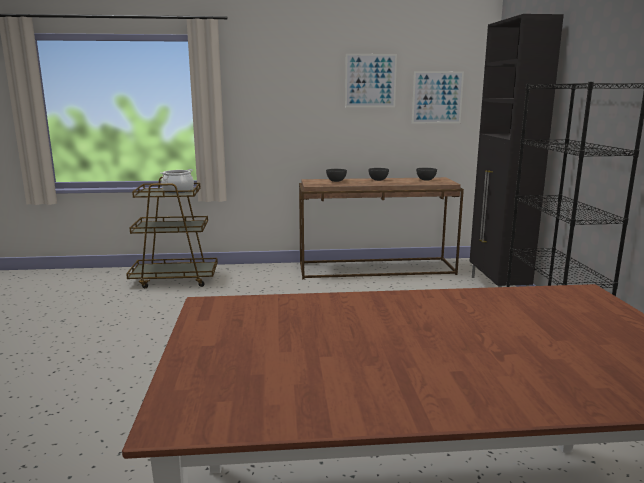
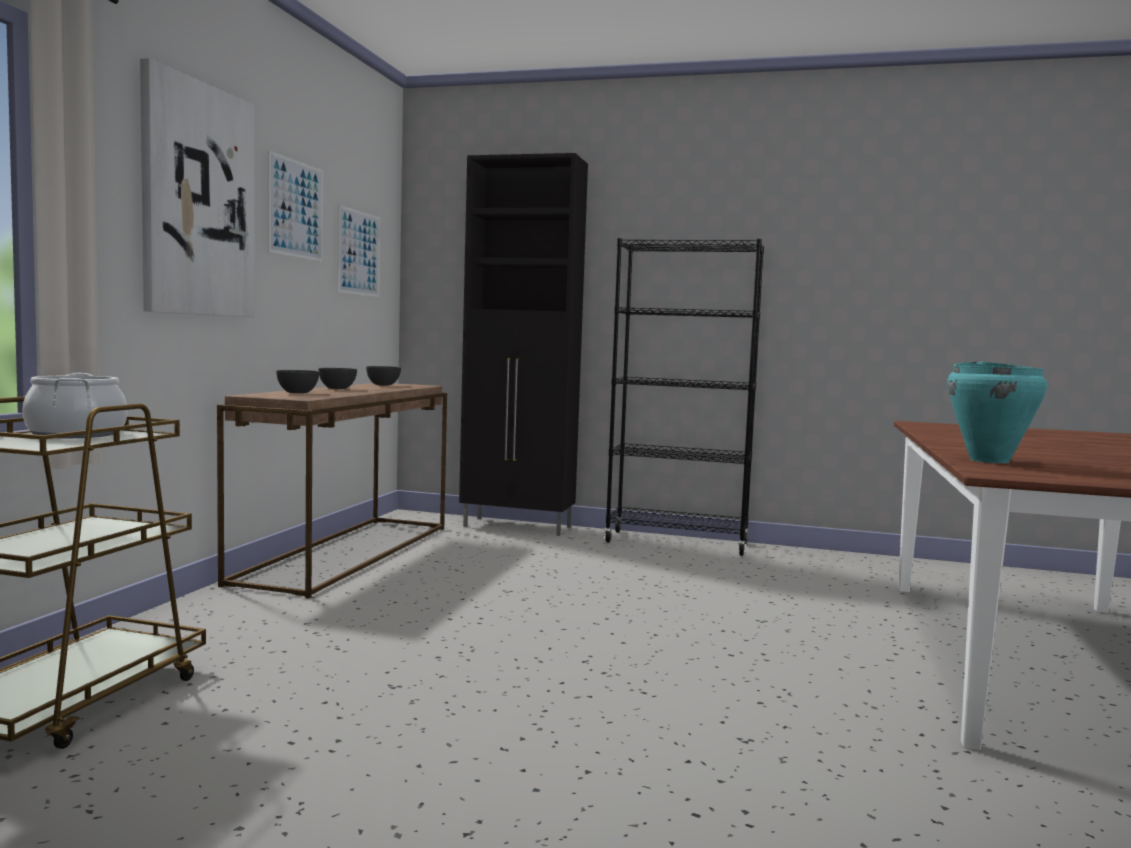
camera: 70 degrees left, 10 degrees down
(276, 305) = (989, 460): none -> turquoise cooking pot
(292, 89) = (198, 200): none -> picture

